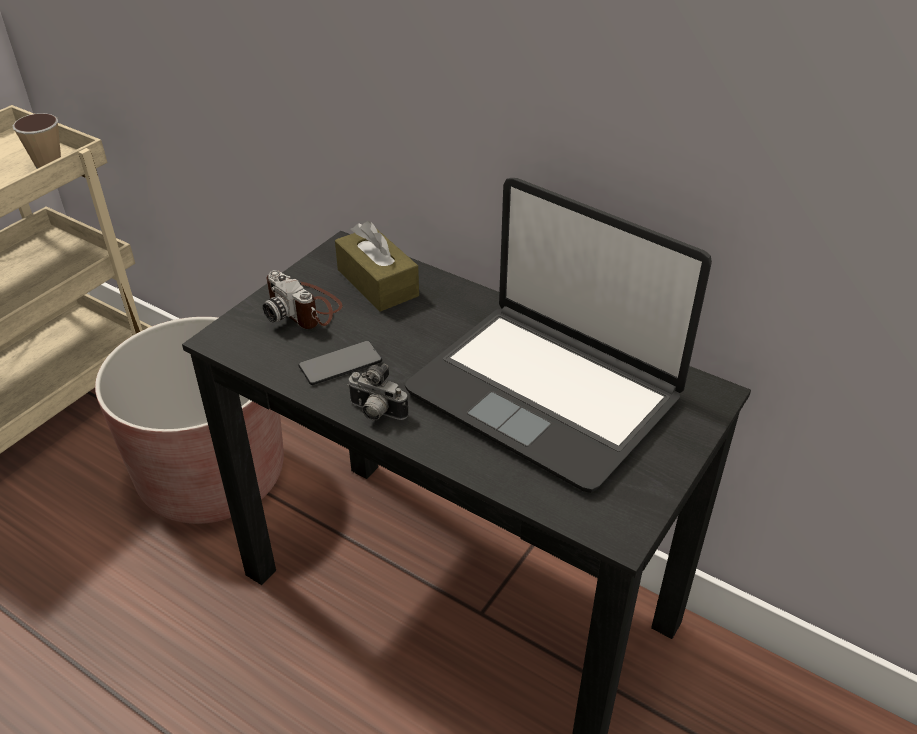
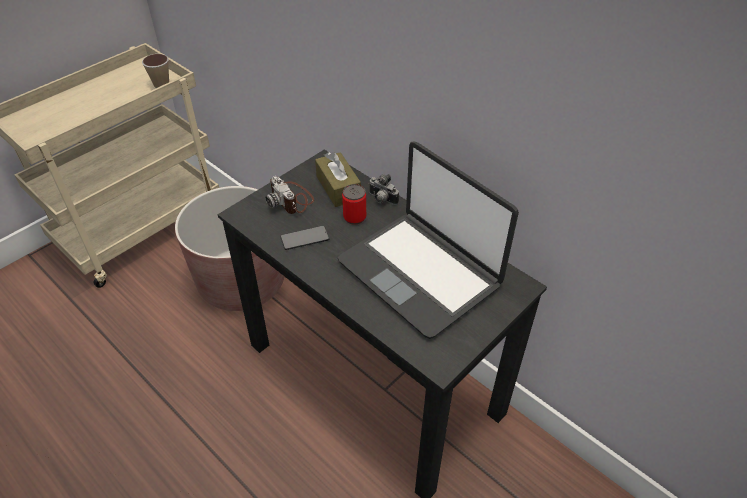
camera: 10 degrees right, 5 degrees up
(376, 413) = (318, 272): camera -> camera (381, 200)
(415, 323) = (354, 217): none -> can

